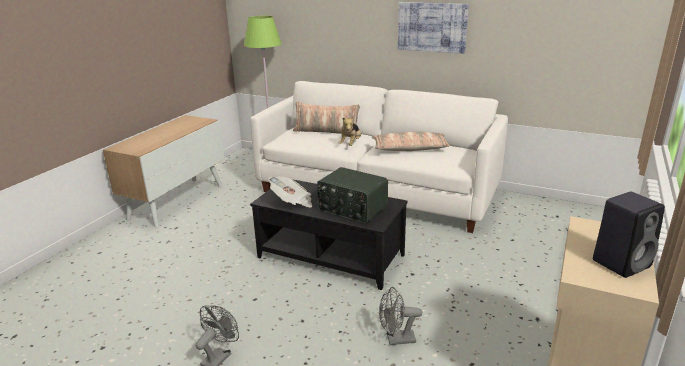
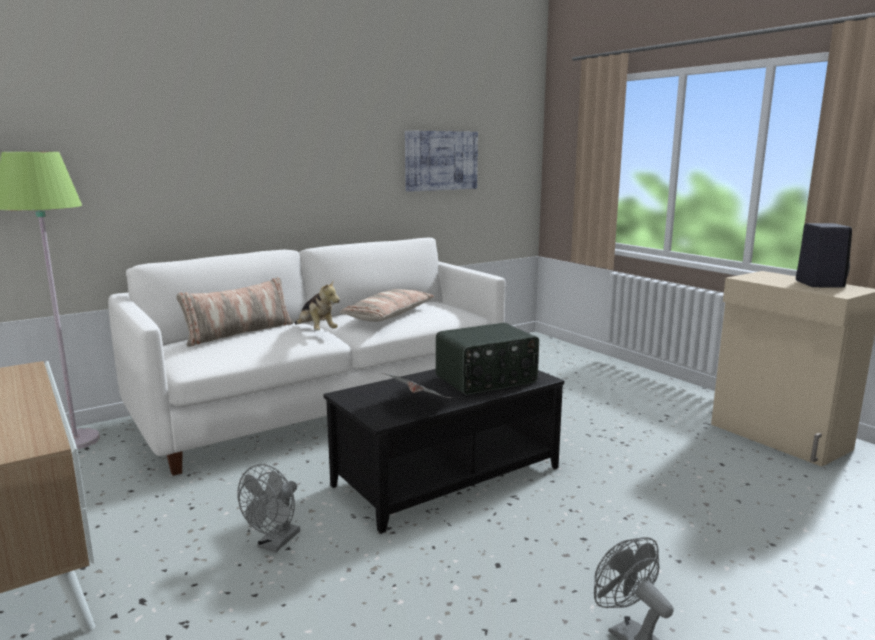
camera: 60 degrees left, 10 degrees down
(396, 340) = (662, 488): grey fan -> grey fan (275, 544)
(432, 27) = (329, 159): picture -> picture (441, 160)

